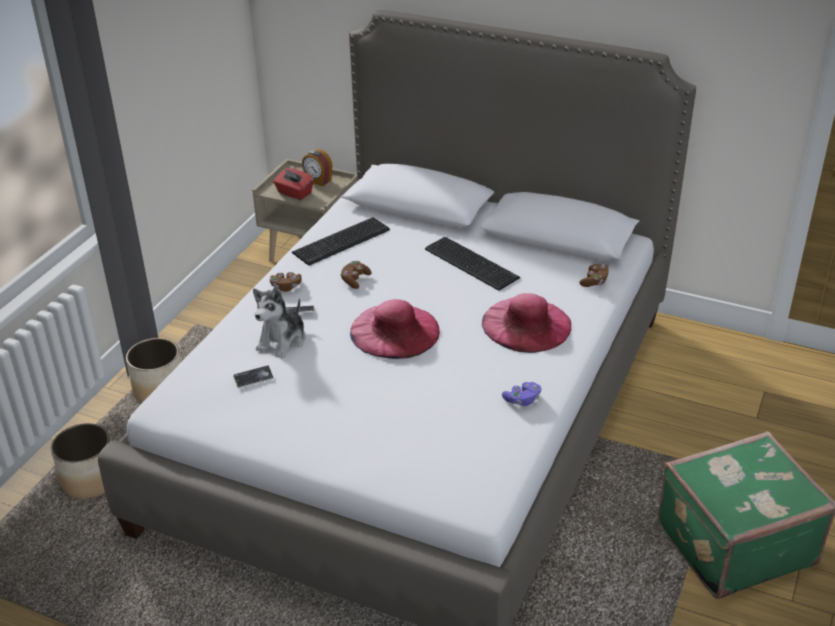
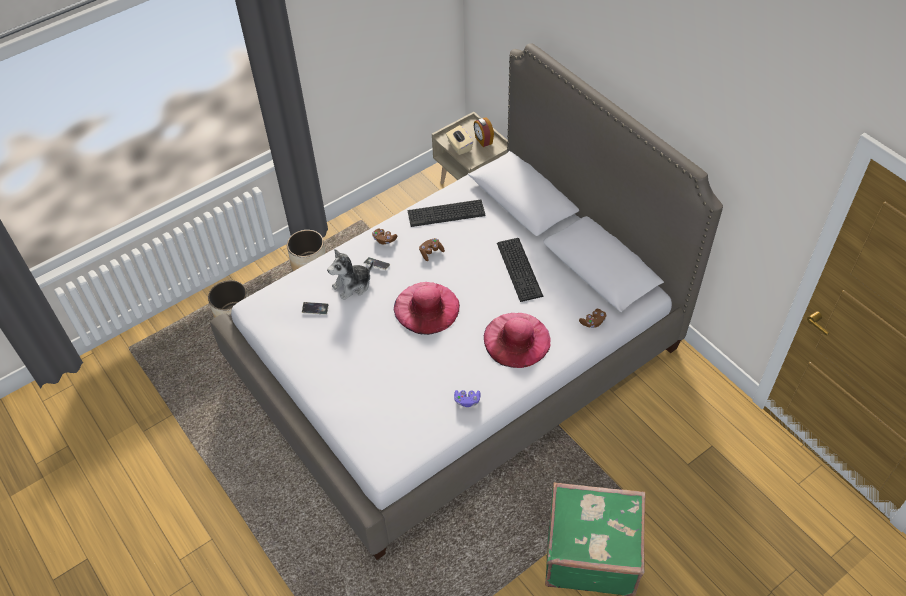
camera: 30 degrees right, 15 degrees up
(294, 193) = (459, 147): red tissue box -> beige tissue box

